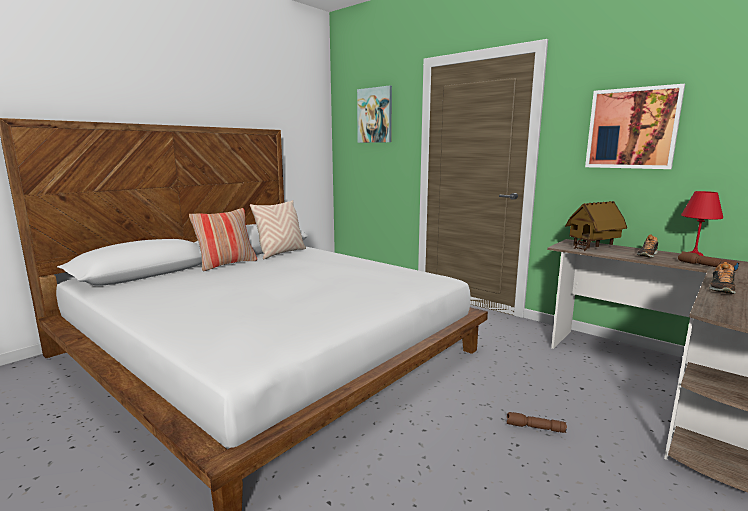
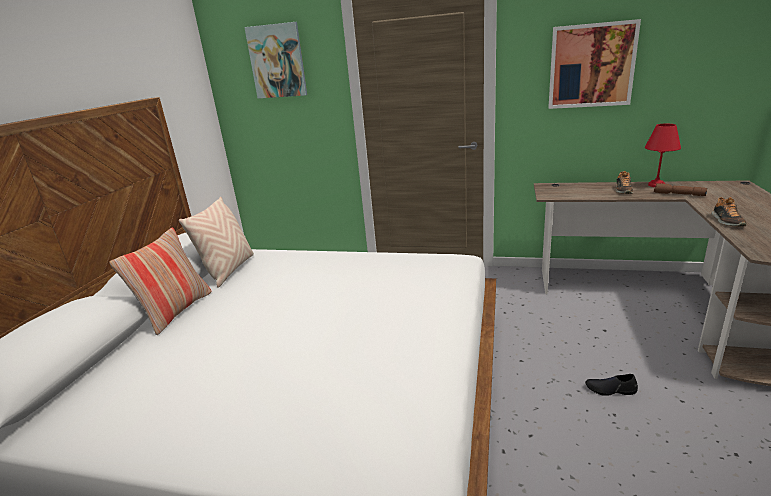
camera: 25 degrees left, 10 degrees up
(534, 428) = (610, 389): brown flashlight -> black shoe
(593, 246) = (570, 188): toy house -> none

